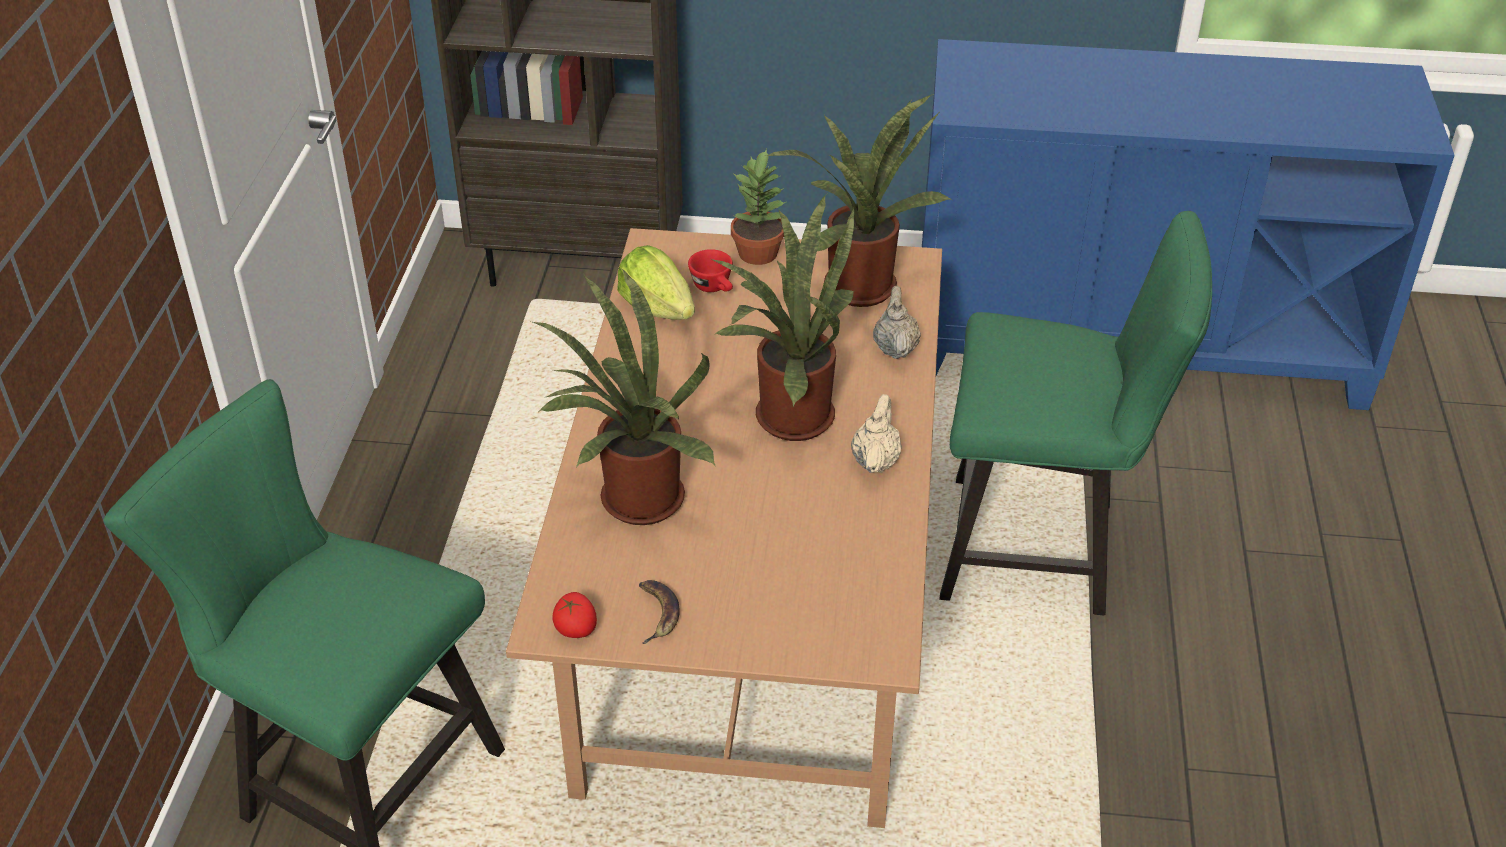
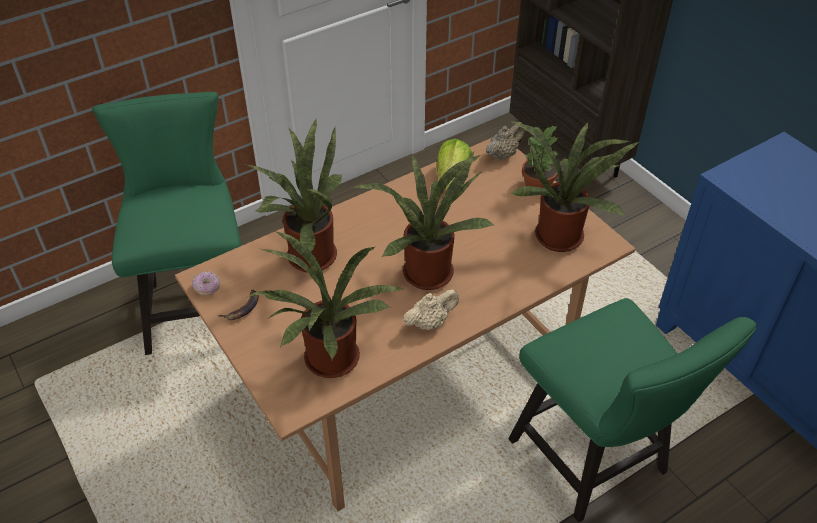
camera: 50 degrees right, 5 degrees up
(576, 629) = (207, 287): tomato -> donut
(715, 288) = (491, 187): red cup -> none
(846, 581) = (329, 363): none -> potted plant
(895, 348) = (527, 278): beige teapot -> beige teapot (503, 154)

